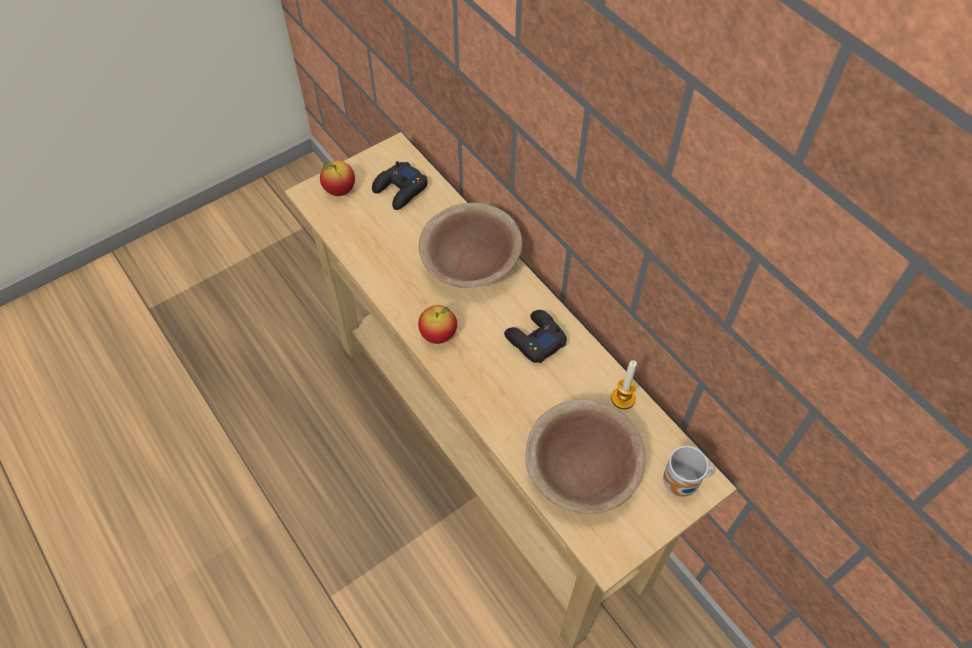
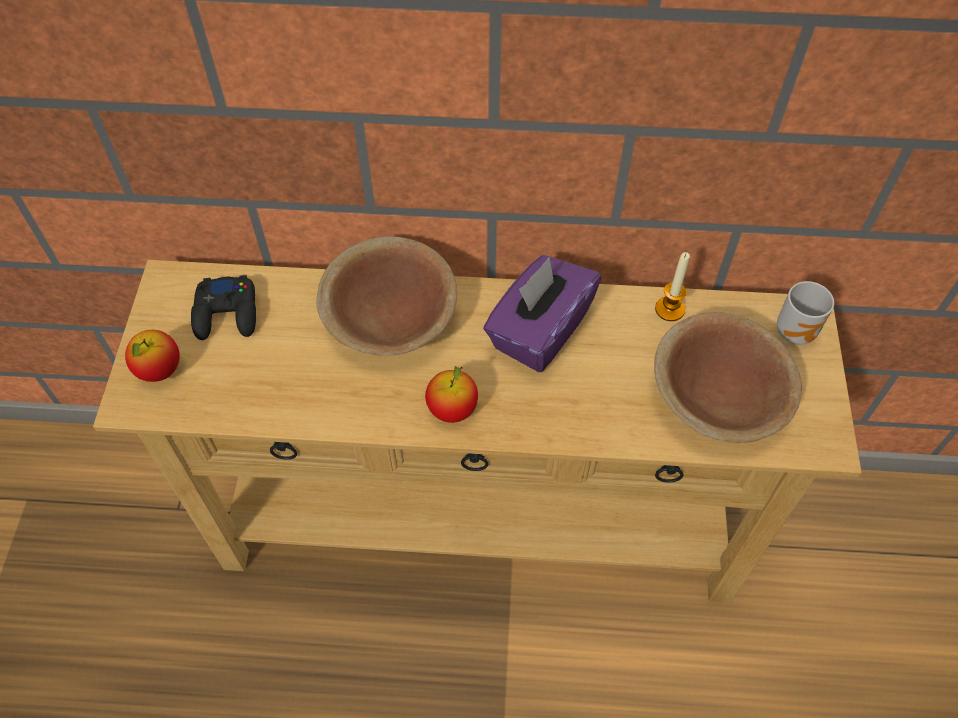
camera: 50 degrees left, 0 degrees up
(534, 340) = (539, 331): black game controller -> purple tissue box

